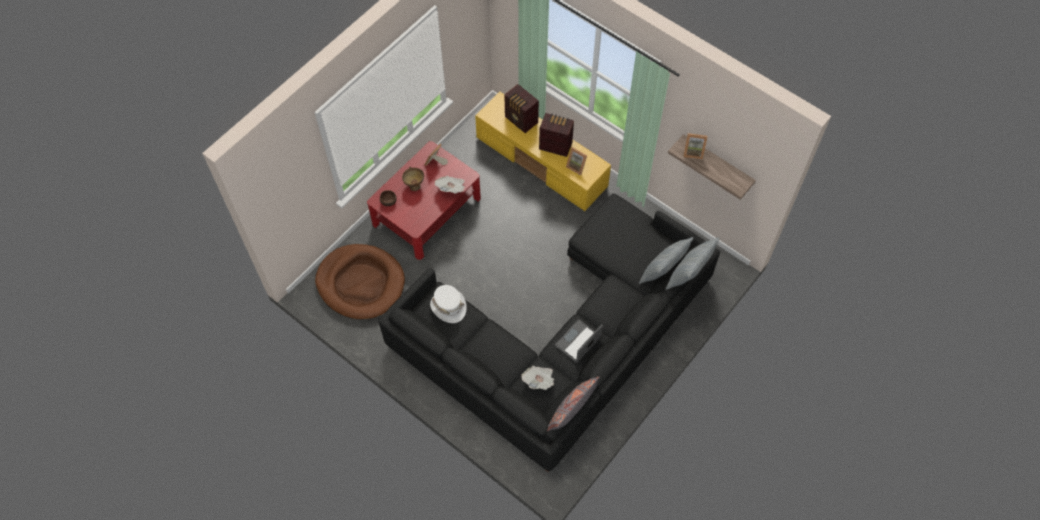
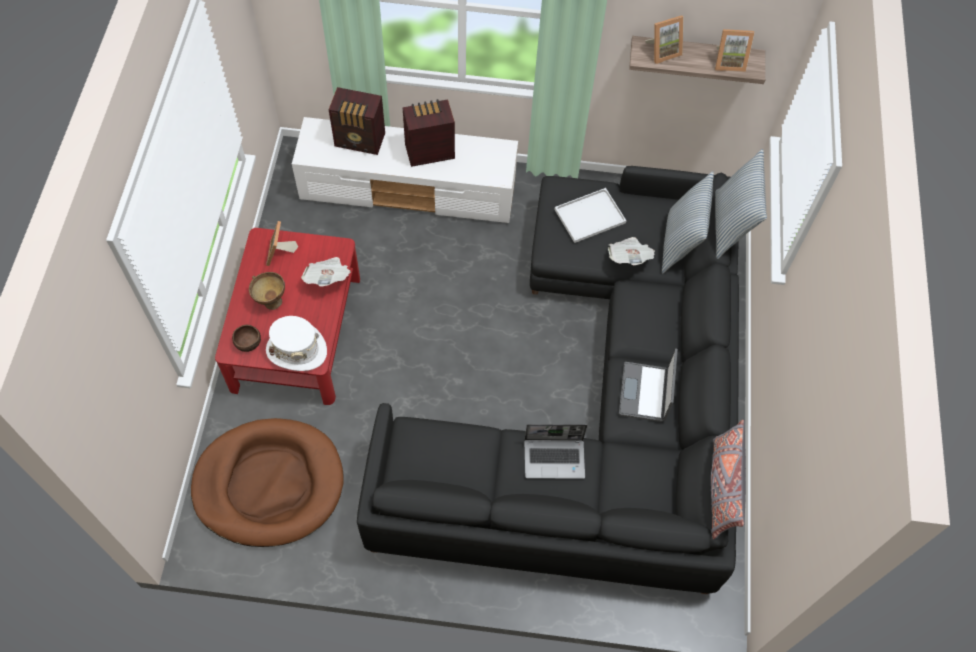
camera: 35 degrees left, 0 degrees up
(448, 307) = (438, 445): white hat -> white hat (296, 350)
(504, 348) = (555, 458): none -> laptop
(539, 380) = (633, 475): newspaper -> newspaper (629, 258)
(542, 163) = (410, 189): yellow tv stand -> white tv stand
(577, 166) = (476, 164): picture frame -> picture frame (729, 62)
(619, 229) = (589, 217): none -> white tray

